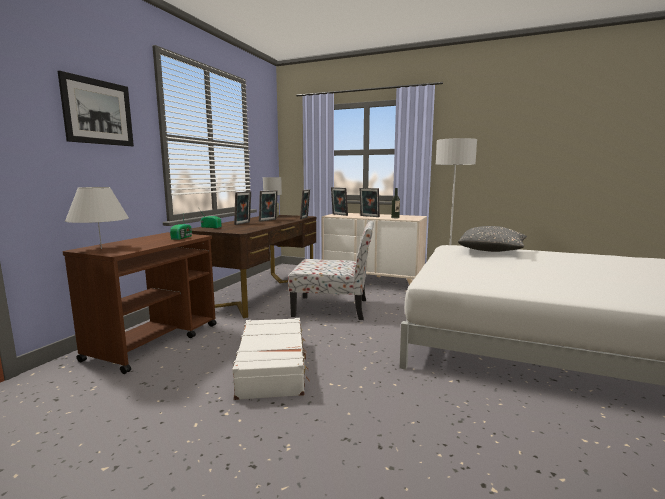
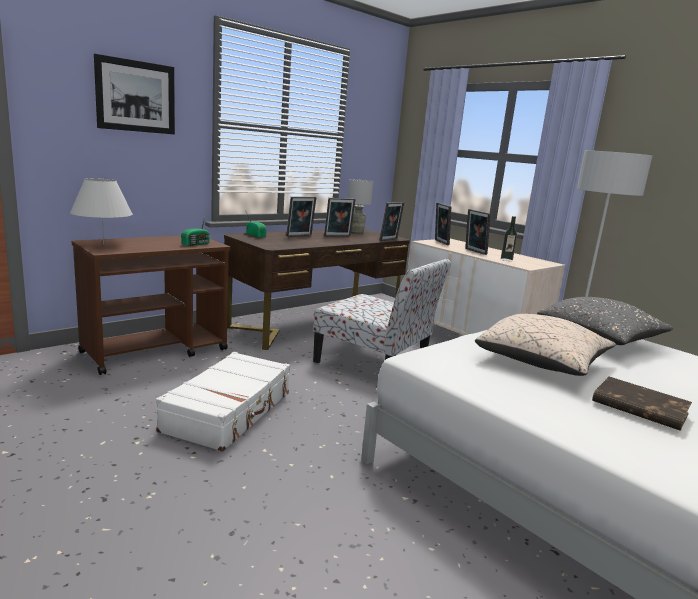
camera: 25 degrees right, 5 degrees up
(490, 268) = (542, 363): none -> beige pillow
(569, 276) = (638, 407): none -> brown book

